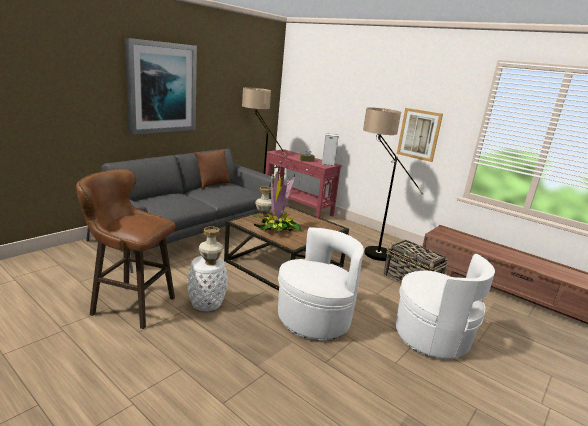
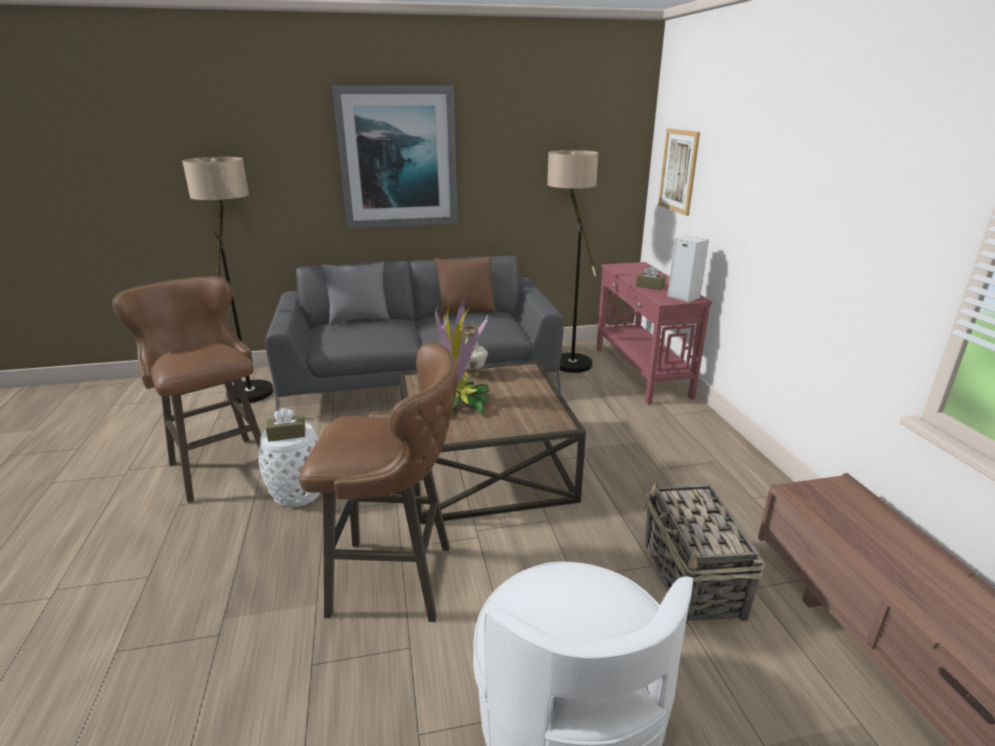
camera: 40 degrees right, 5 degrees up
(154, 196) = (359, 320): none -> grey pillow
(210, 262) = (287, 434): vase -> brown tissue box
(313, 319) = (398, 579): white armchair -> brown stool
(368, 250) = (678, 484): floor lamp -> floor lamp (253, 385)
(419, 134) = (844, 247): picture -> picture (678, 171)

